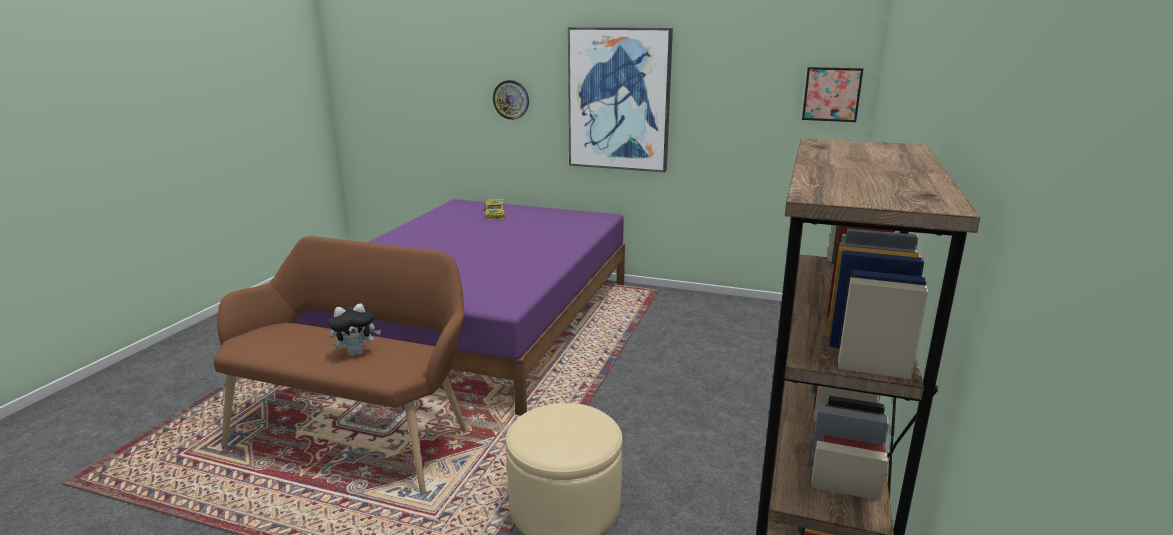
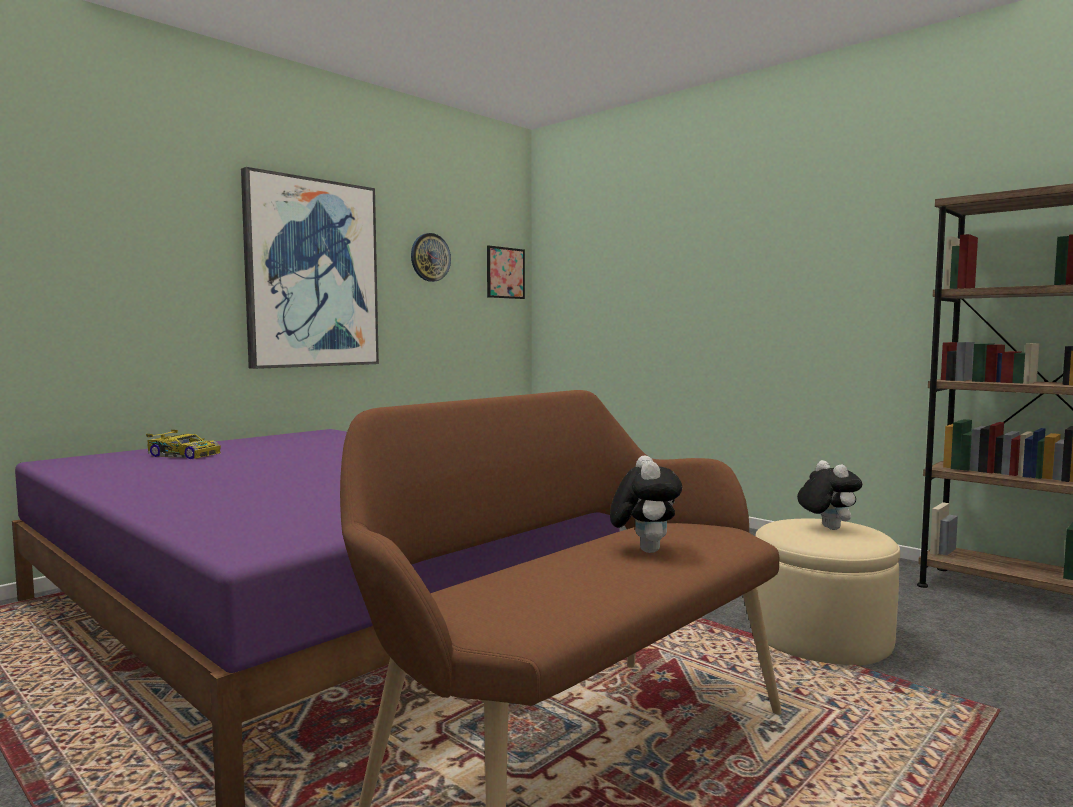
camera: 65 degrees left, 15 degrees down
(511, 99) = (140, 270): wall clock -> wall clock (430, 257)
(567, 428) = (826, 528): none -> plush toy

